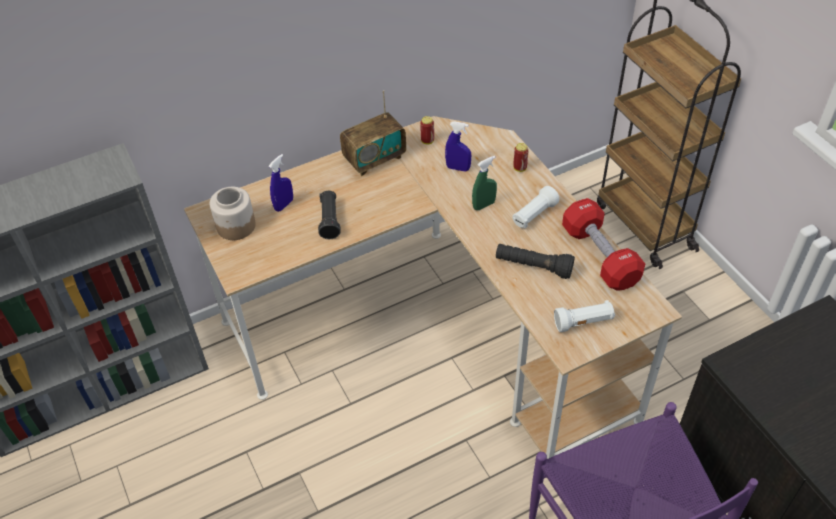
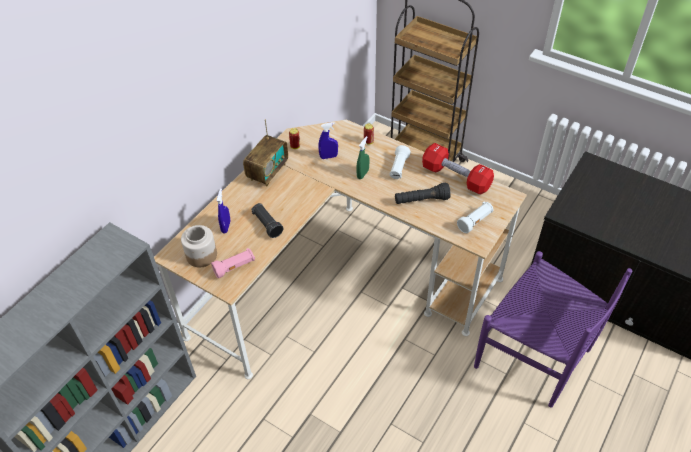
camera: 30 degrees left, 0 degrees up
(260, 255) = (235, 267): none -> pink flashlight

